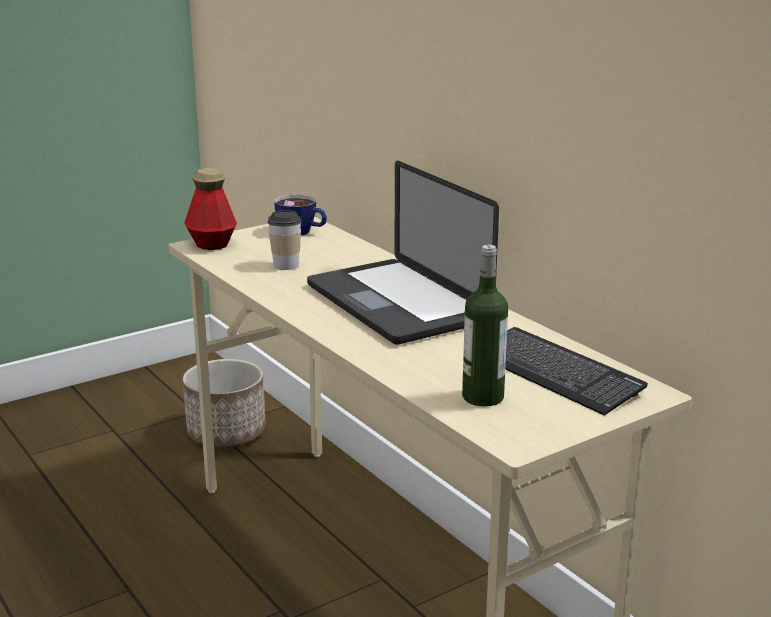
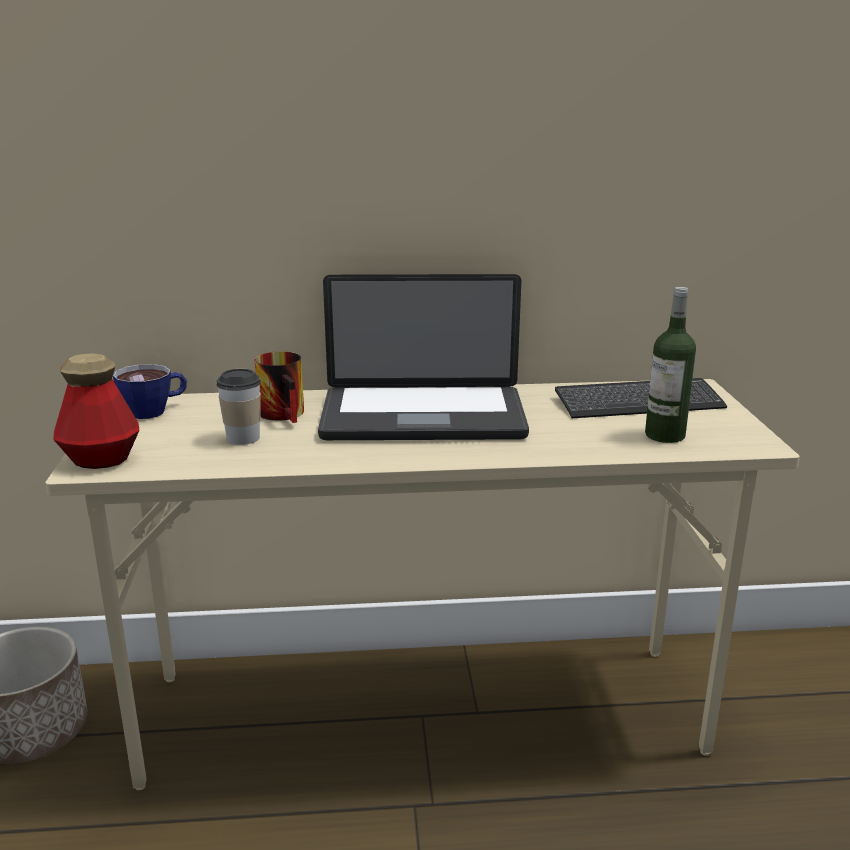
camera: 60 degrees left, 0 degrees up
(344, 265) = (288, 414): none -> mug

